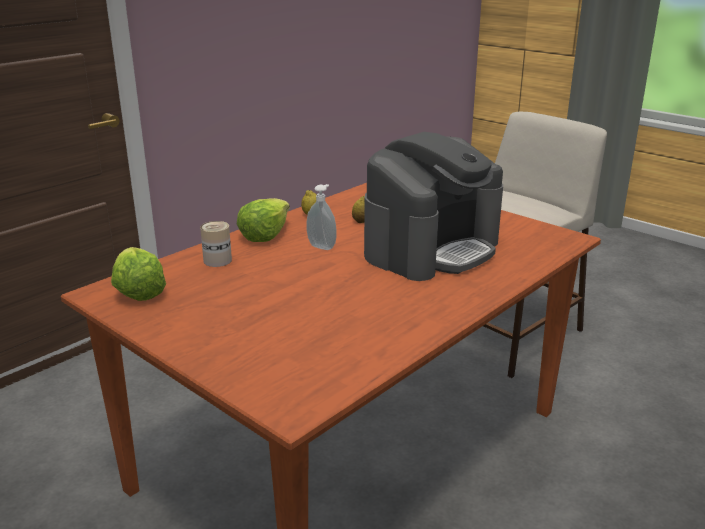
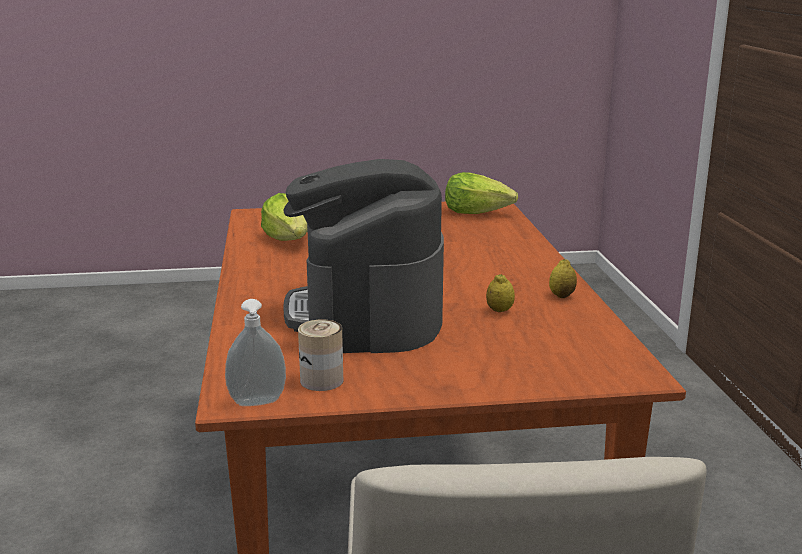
camera: 130 degrees right, 5 degrees down
(217, 260) = (495, 239): can -> can (322, 380)
(264, 235) = (531, 264): lettuce -> lettuce (290, 240)
(322, 246) = (460, 276): soap dispenser -> soap dispenser (258, 403)

